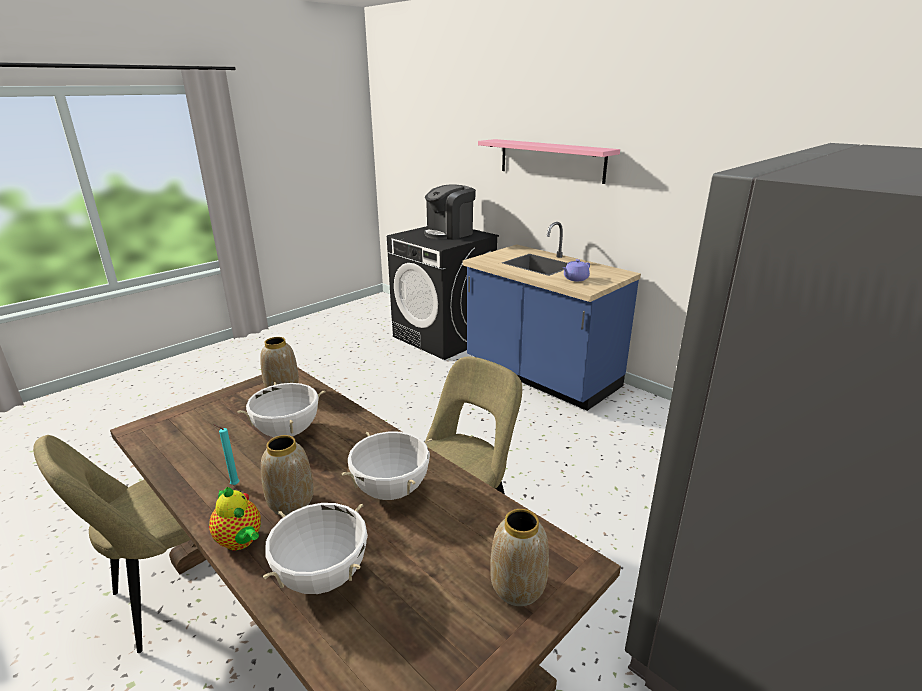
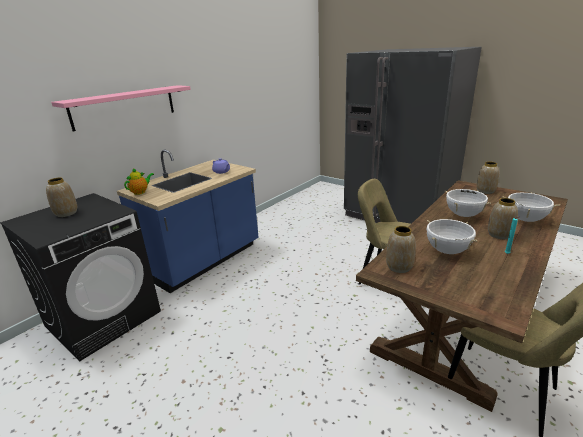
camera: 95 degrees left, 0 degrees up
(241, 542) = (535, 240): teapot -> teapot (140, 192)
(449, 233) = (66, 213): coffee machine -> vase

